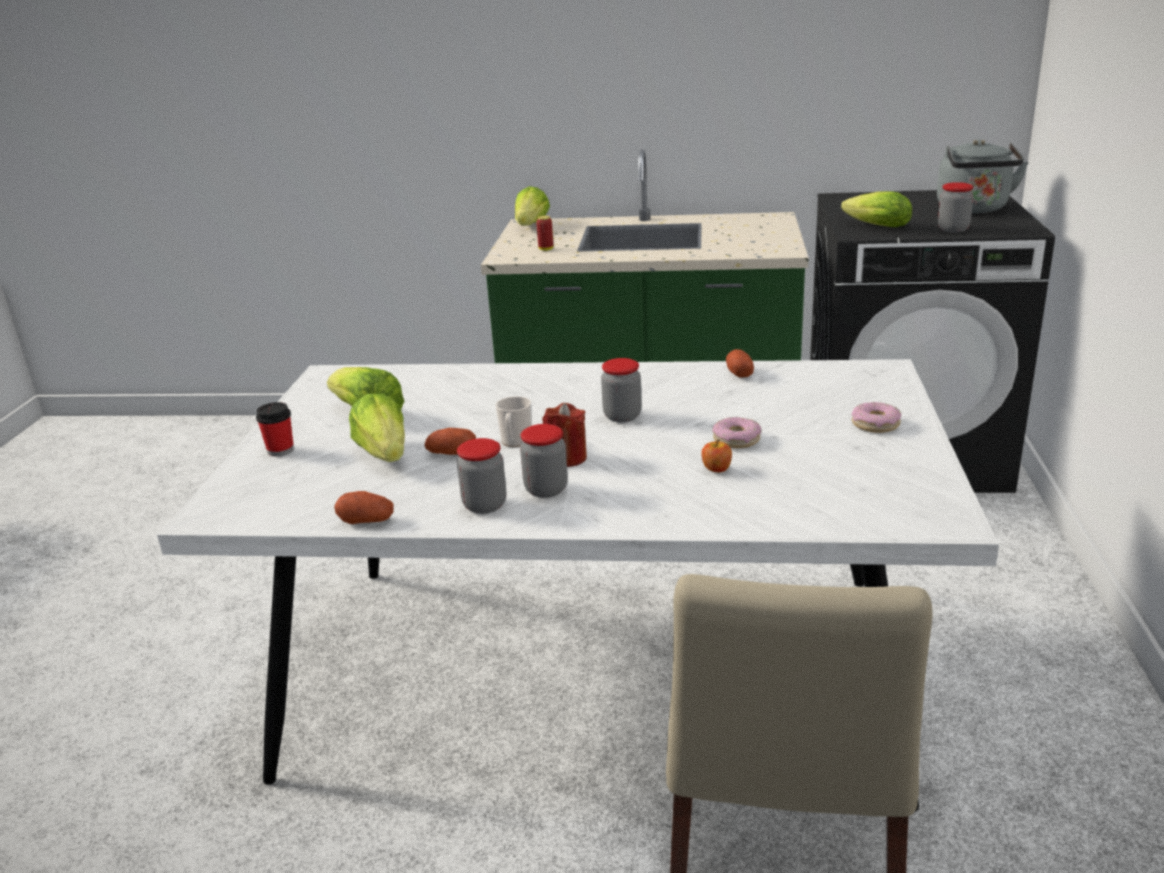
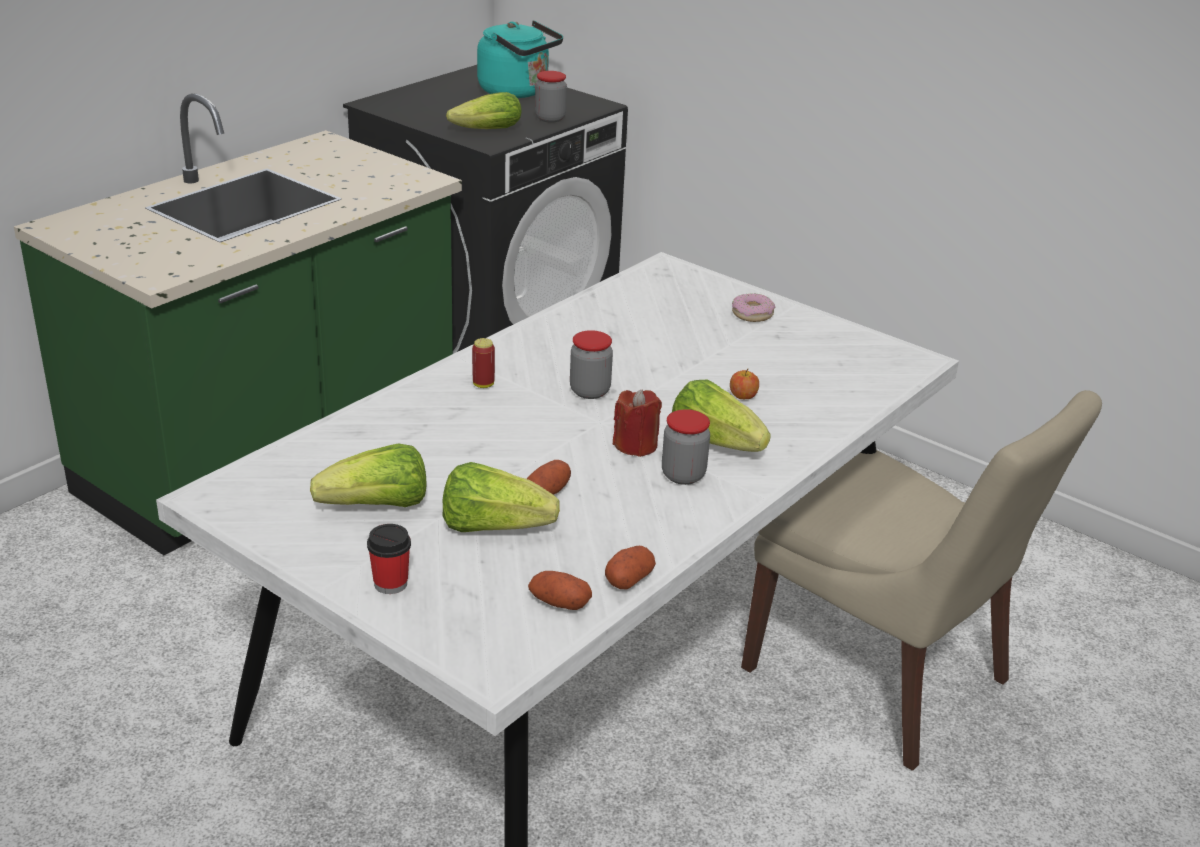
camera: 60 degrees left, 5 degrees up
(484, 505) = (675, 512): jar -> none
(515, 442) = (568, 455): mug -> none
(531, 226) = (73, 228): lettuce -> lettuce (714, 443)
(546, 249) = (178, 251): can -> can (483, 384)
(736, 440) = (704, 368): donut -> none
(739, 373) = (583, 314): potato -> potato (559, 603)
(974, 209) = (517, 92): grey kettle -> turquoise kettle

